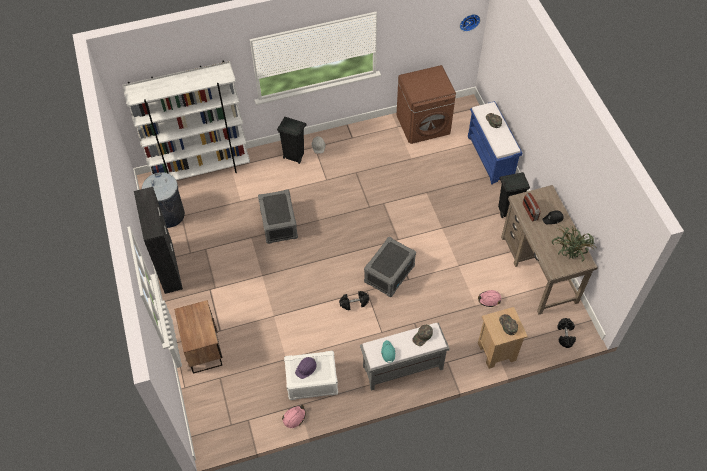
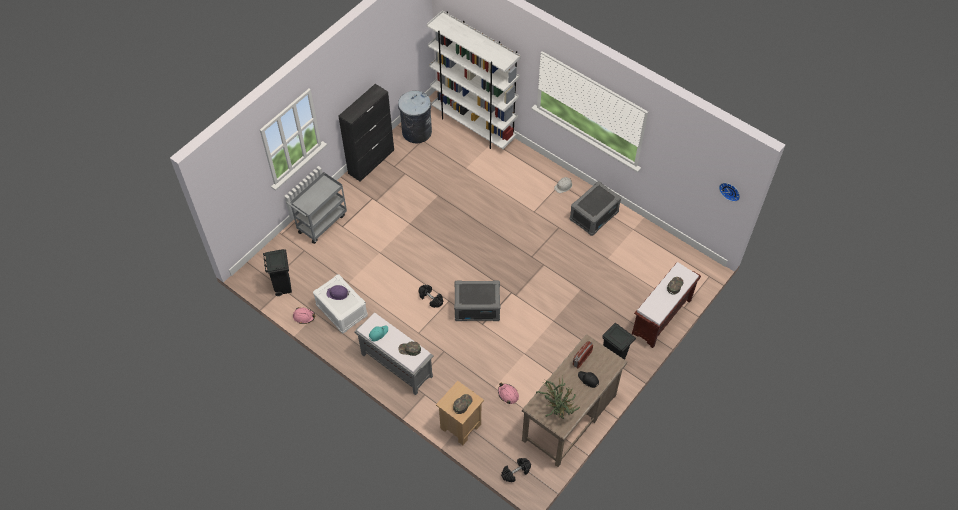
camera: 55 degrees right, 0 degrees up
(203, 347) = (321, 225): nightstand -> grey cart
(278, 223) = (465, 205): grey storage box -> grey storage box (594, 215)
(294, 156) = (538, 176): black trash can -> black trash can (283, 287)
(424, 125) = (653, 248): brown washing machine -> none
(490, 157) = (661, 318): blue bench -> brown bench

